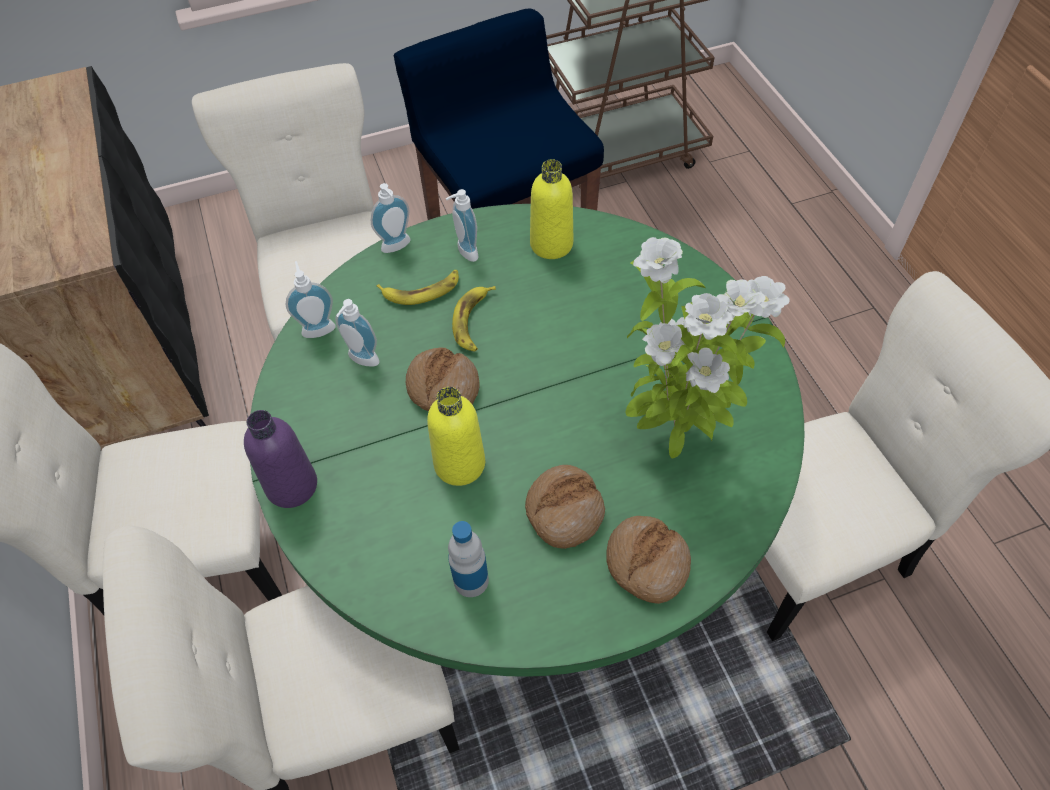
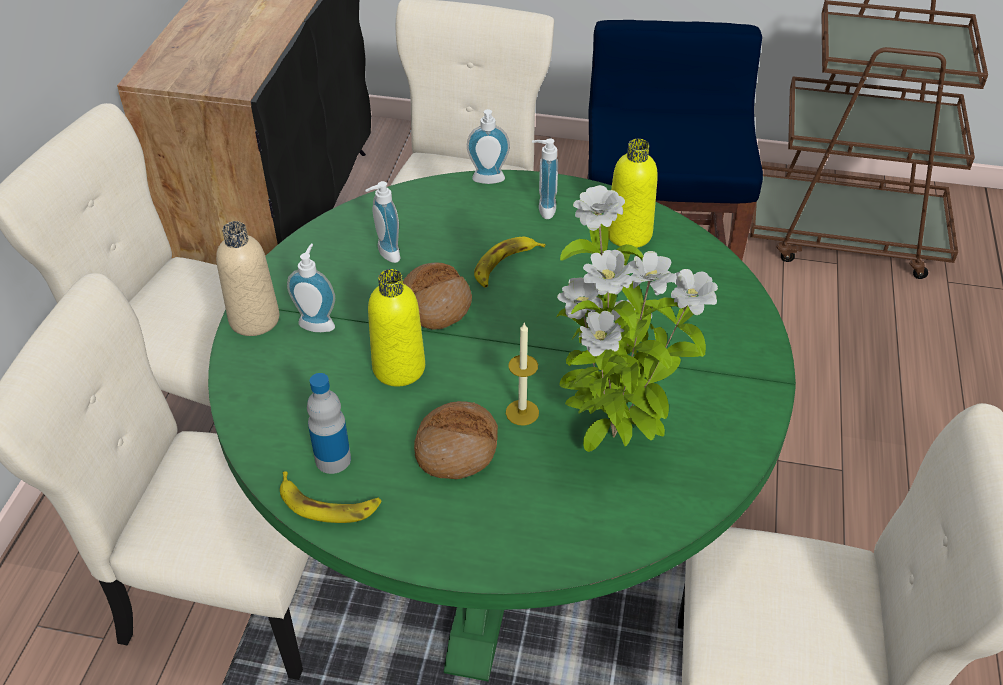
camera: 30 degrees right, 10 degrees down
(292, 486) = (254, 319): purple bottle -> beige bottle
(318, 327) = (371, 214): soap dispenser -> soap dispenser (318, 322)
(422, 290) = (480, 222): banana -> banana (328, 504)
(591, 450) = (522, 412): none -> candle
(646, 563) = (494, 526): bread -> none

